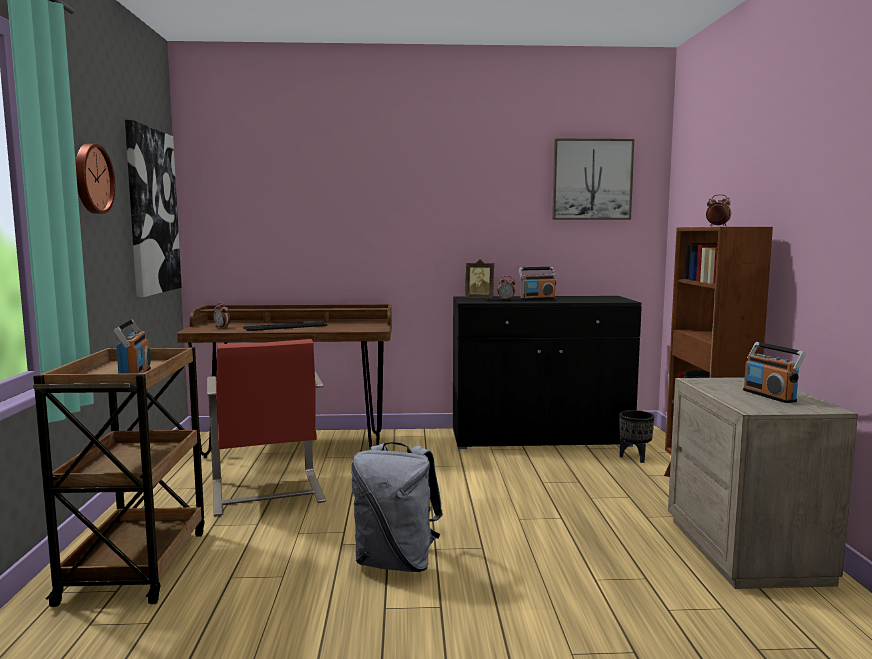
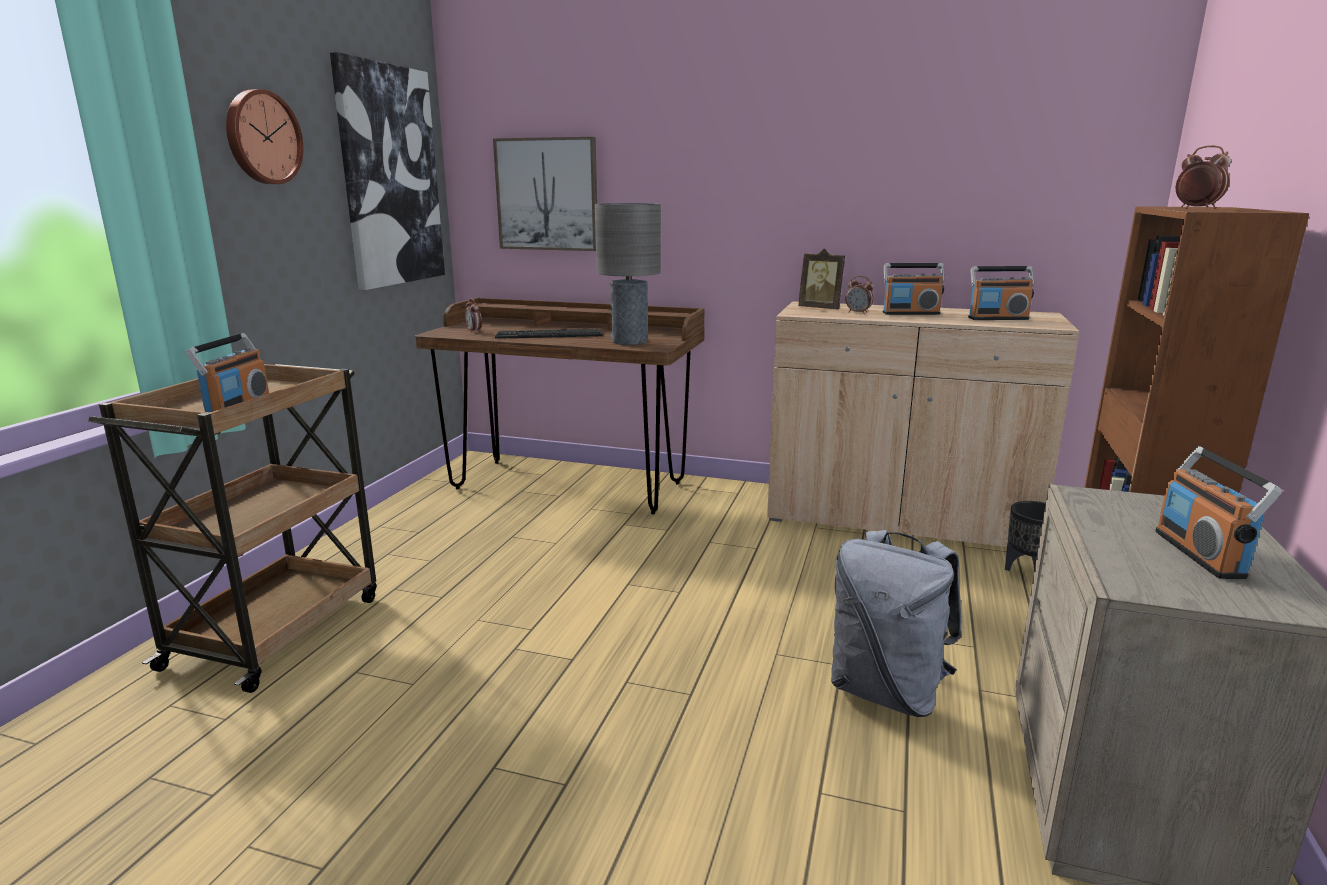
camera: 20 degrees right, 10 degrees up
(266, 493) = (486, 551): red chair -> none
(352, 327) = (629, 342): none -> grey table lamp
(396, 563) = (560, 694): grey backpack -> grey backpack (887, 692)
(540, 438) = (898, 518): black cabinet -> beige cabinet
(590, 299) = (997, 318): none -> radio
(592, 179) = (1034, 116): picture -> picture (547, 194)

